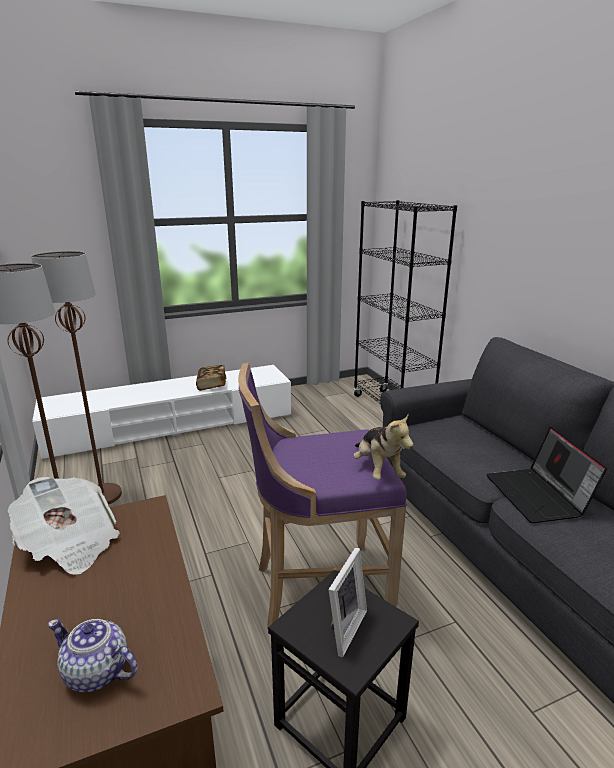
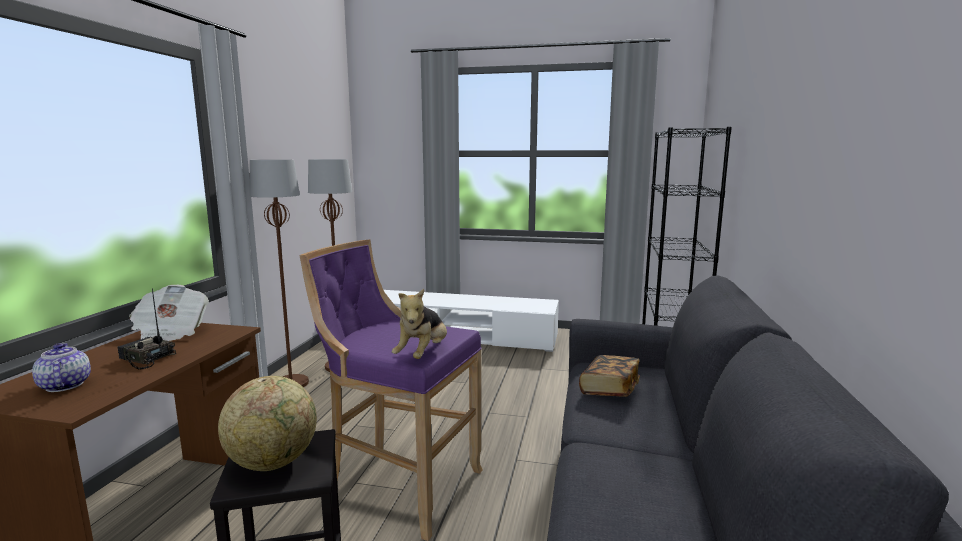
camera: 35 degrees right, 10 degrees down
(120, 589) = (145, 359): none -> radio
(211, 385) = (481, 303): book -> book (609, 389)
(342, 628) = (273, 462): picture frame -> globe
(538, 496) = (627, 454): laptop -> none

